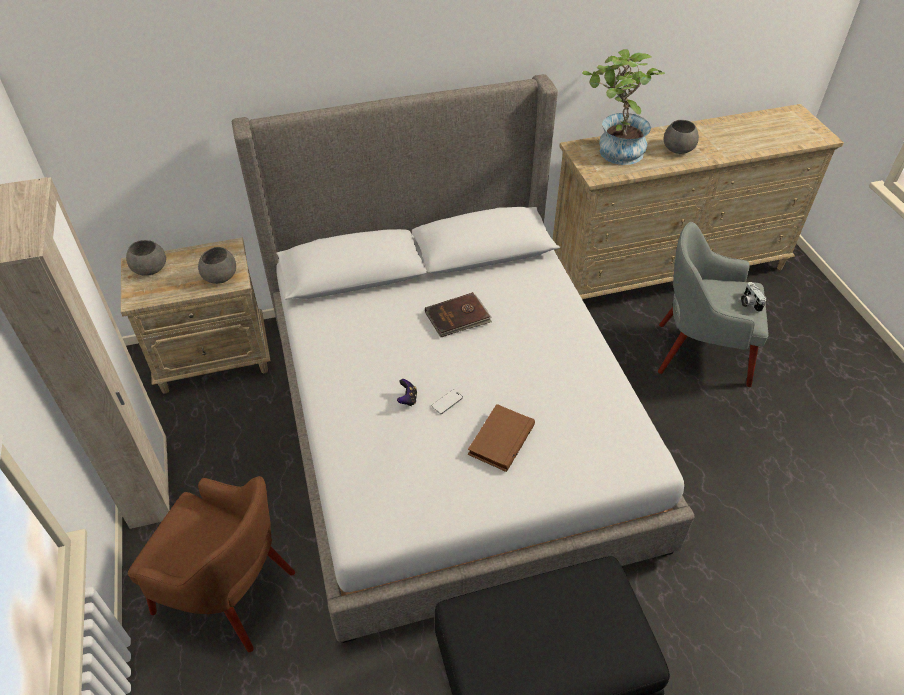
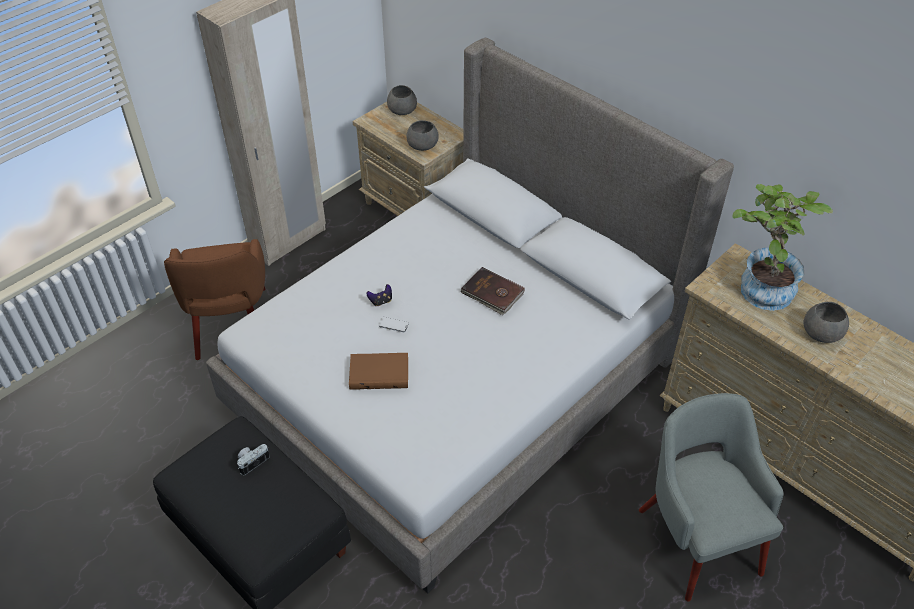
camera: 60 degrees right, 0 degrees up
(749, 303) = (730, 518): camera -> camera (252, 461)

